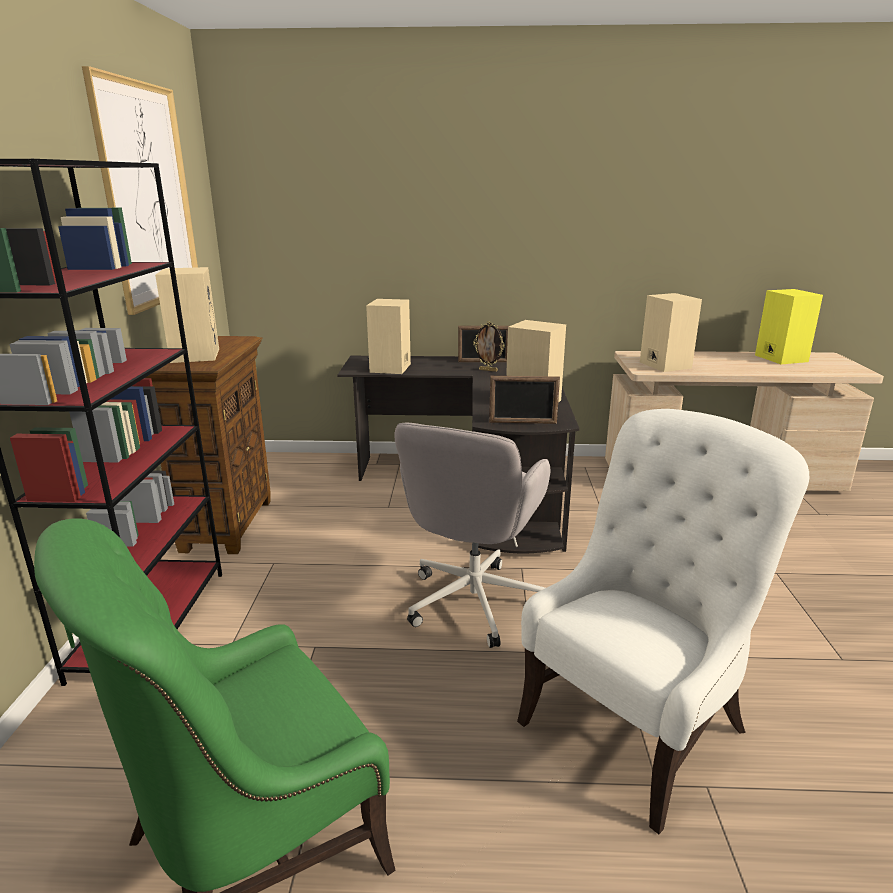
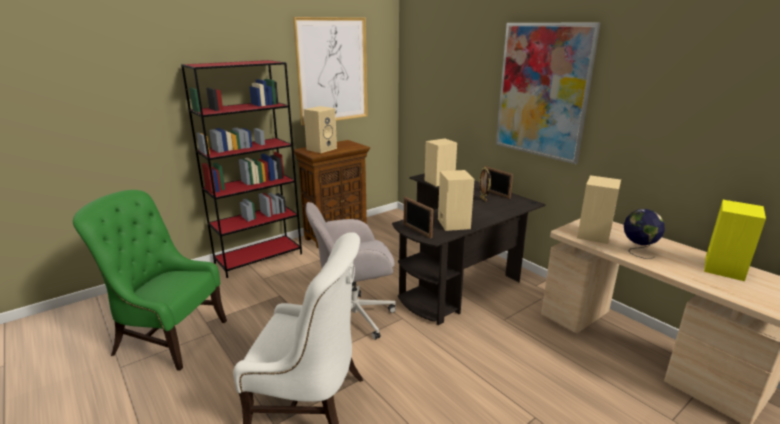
camera: 50 degrees right, 0 degrees up
(525, 204) = (542, 91): none -> picture
(721, 366) = (638, 252): none -> globe

